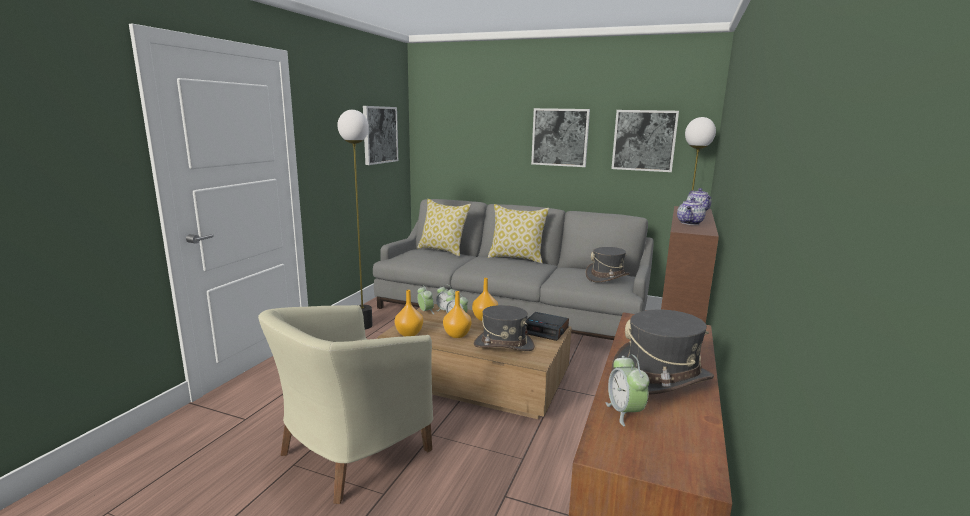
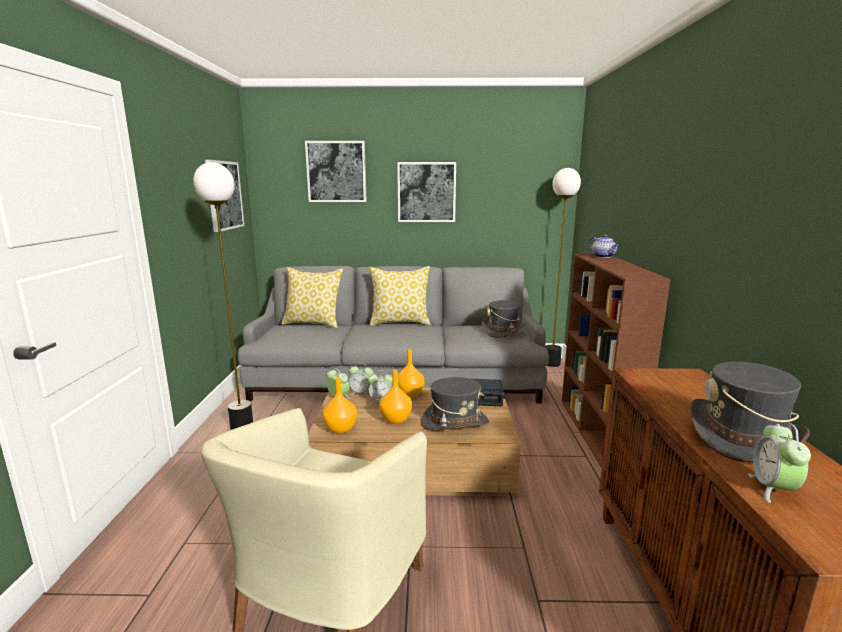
camera: 20 degrees left, 0 degrees up
(624, 413) = (772, 489): alarm clock -> alarm clock turned 45 degrees clockwise
(644, 140) = (511, 192): picture -> picture (336, 171)
(690, 223) = (622, 269): teapot -> none

